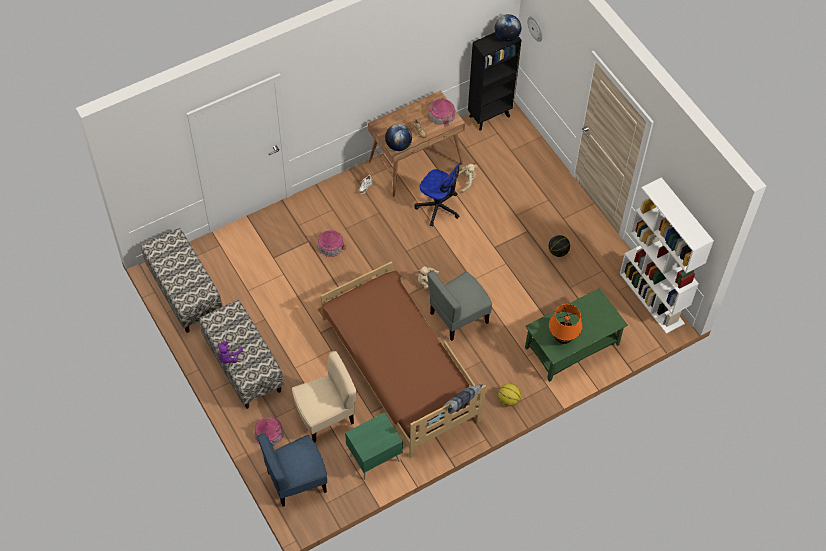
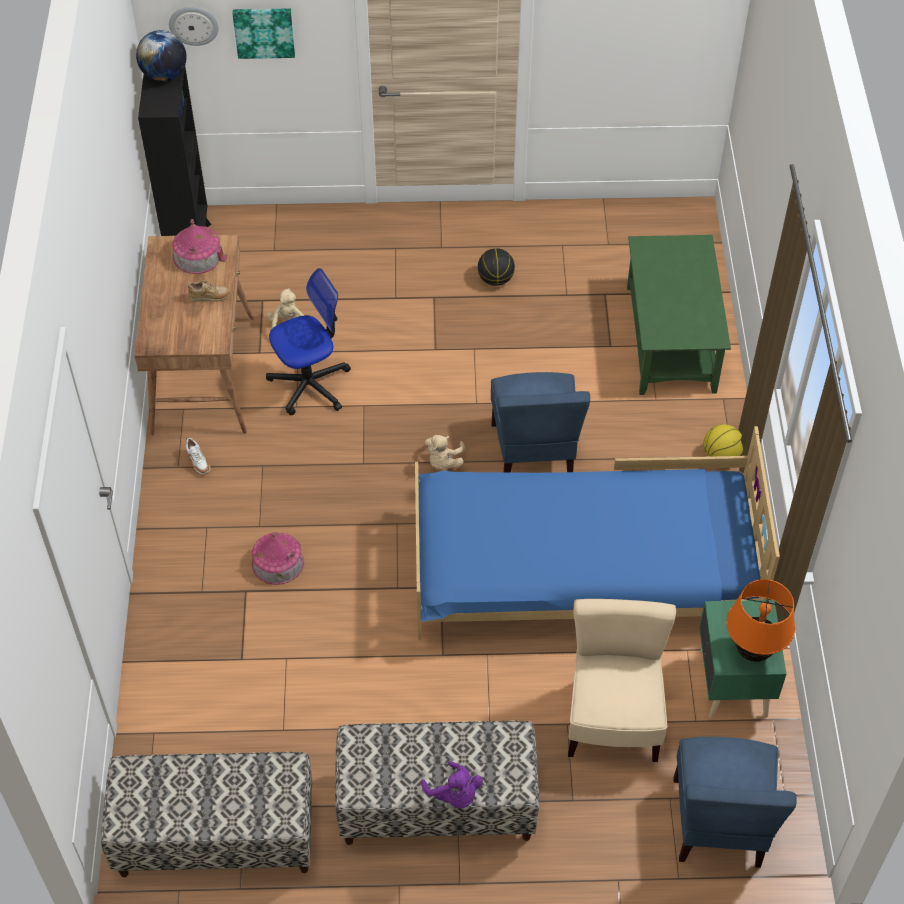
camera: 60 degrees left, 5 degrees down
(269, 433) = (600, 825): toy house -> none
(398, 145) = (215, 336): globe -> none
(399, 368) = (581, 573): brown bed -> blue bed
(458, 317) = (534, 452): grey chair -> blue chair
(459, 408) = (744, 500): pillow -> none
(556, 57) = (264, 31): none -> picture
(562, 338) = (693, 316): orange table lamp -> orange table lamp (753, 652)
(652, 298) = (644, 215): white bookcase -> none

